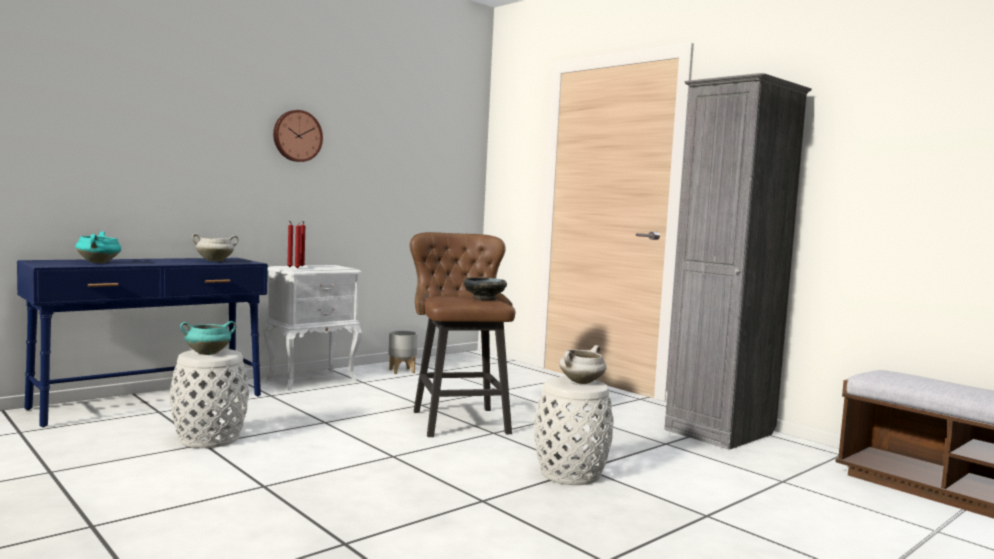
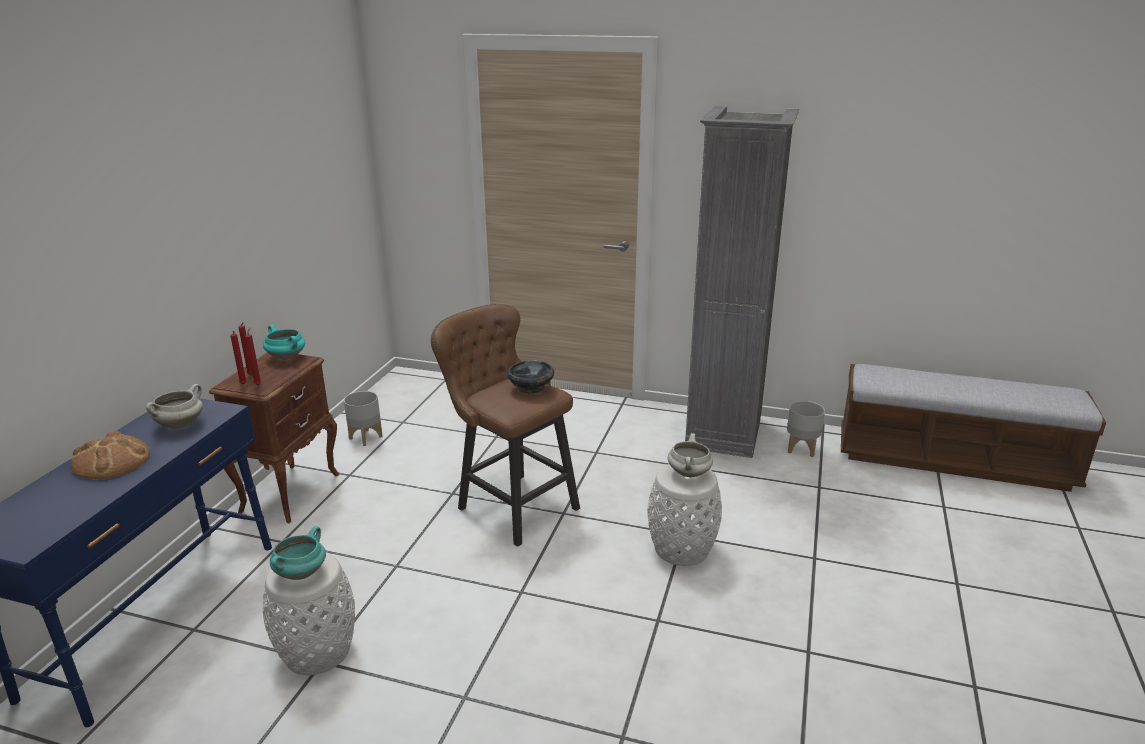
camera: 30 degrees left, 20 degrees up
(99, 262) = (63, 501): turquoise cooking pot -> turquoise cooking pot (287, 357)
(153, 261) = (112, 460): none -> bread
(297, 136) = (193, 207): wall clock -> none
(312, 380) = (290, 493): white nightstand -> brown nightstand
(797, 457) = (801, 448): none -> grey planter

